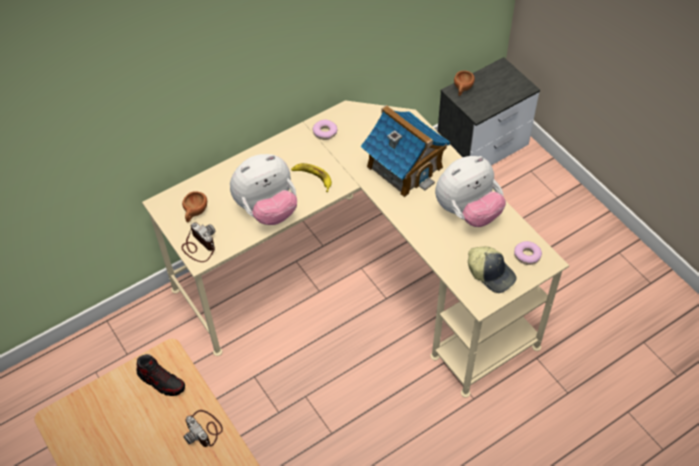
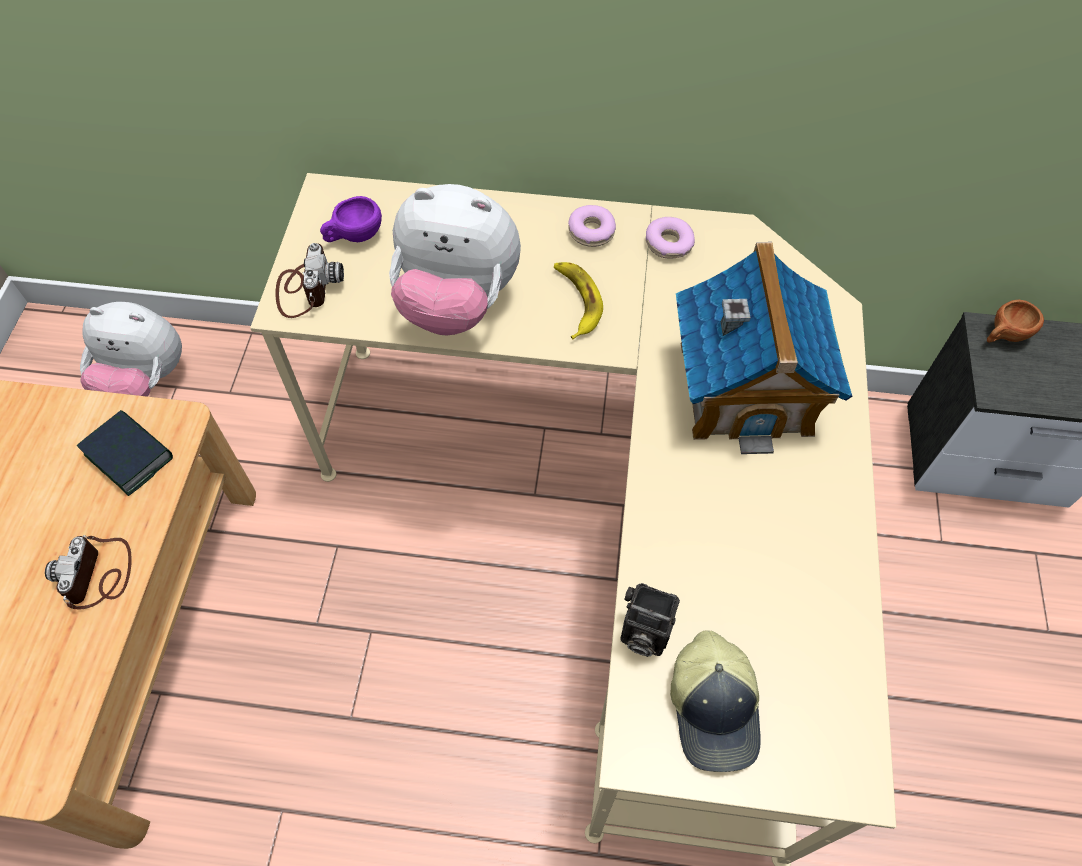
camera: 40 degrees right, 5 degrees up
(161, 381) = (129, 456): shoe -> book
(195, 213) = (354, 236): brown cup -> purple cup
(448, 269) = (642, 632): none -> camera
(467, 211) = (784, 551): plush toy -> plush toy (146, 381)
(527, 255) = (822, 732): donut -> donut (591, 231)

